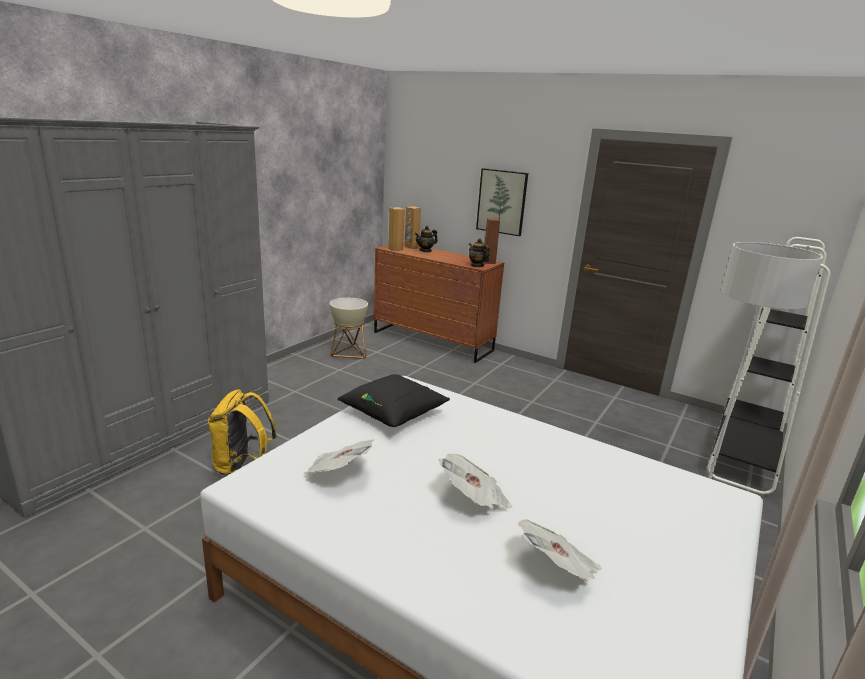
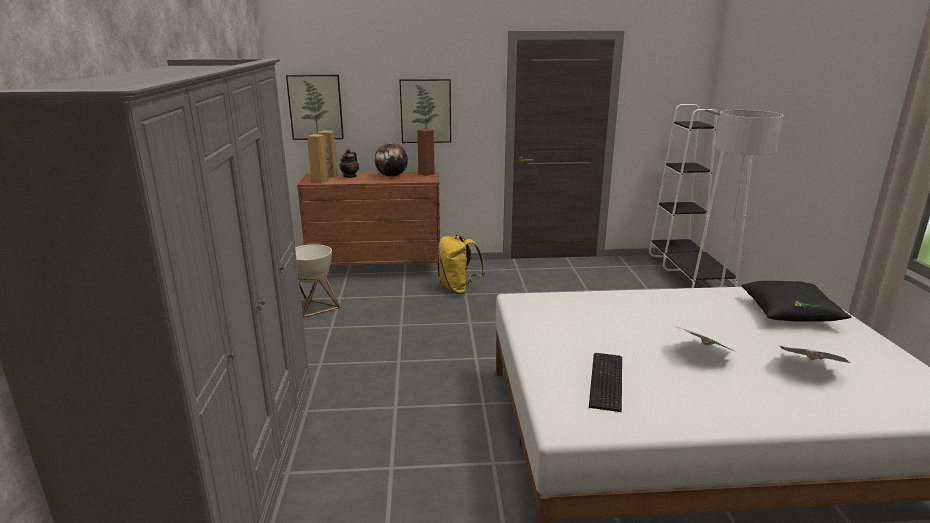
camera: 35 degrees left, 0 degrees up
(242, 465) = (382, 450): yellow backpack -> yellow backpack (458, 289)
(338, 472) = (604, 381): newspaper -> keyboard
(393, 413) = (552, 324): black pillow -> black pillow (789, 314)
(414, 185) = (315, 107): none -> picture
(457, 257) = (392, 176): none -> globe
(477, 265) = (424, 179): teapot -> none

